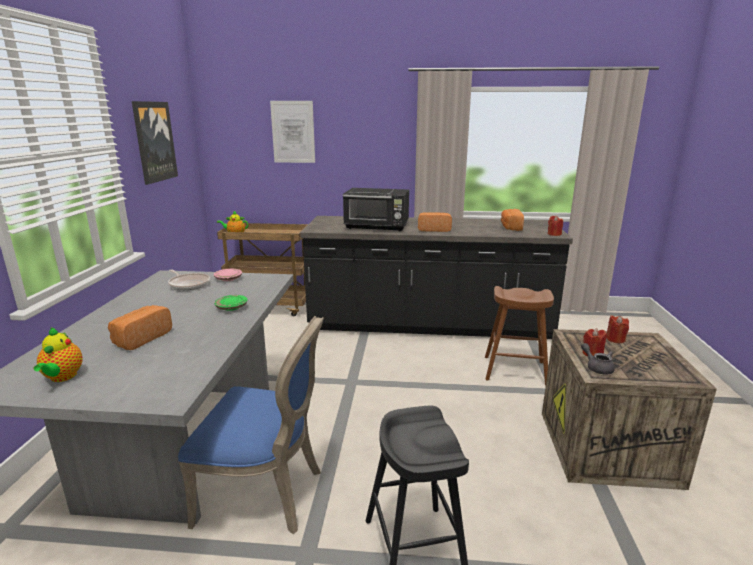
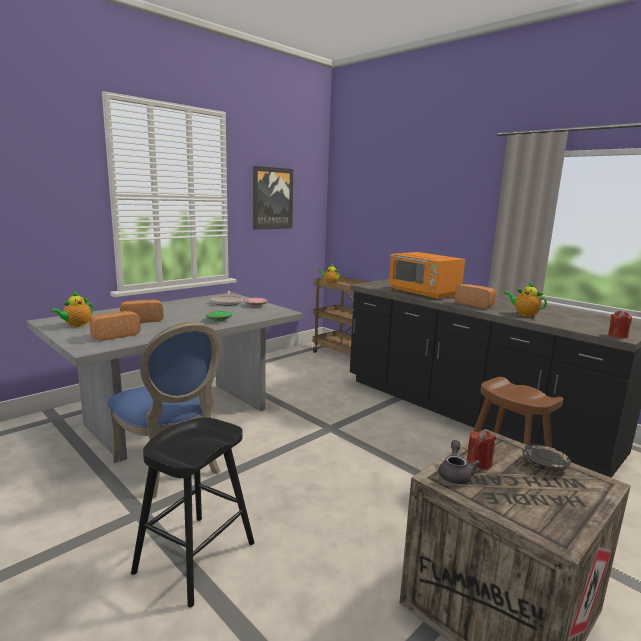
camera: 40 degrees right, 5 degrees down
(293, 132) = (393, 198): picture -> none
(377, 227) = (424, 293): black microwave -> orange microwave
(479, 231) = (524, 314): none -> teapot
(510, 227) = (574, 319): bread -> bread (114, 335)
(615, 339) = (544, 464): red candle -> black plate

